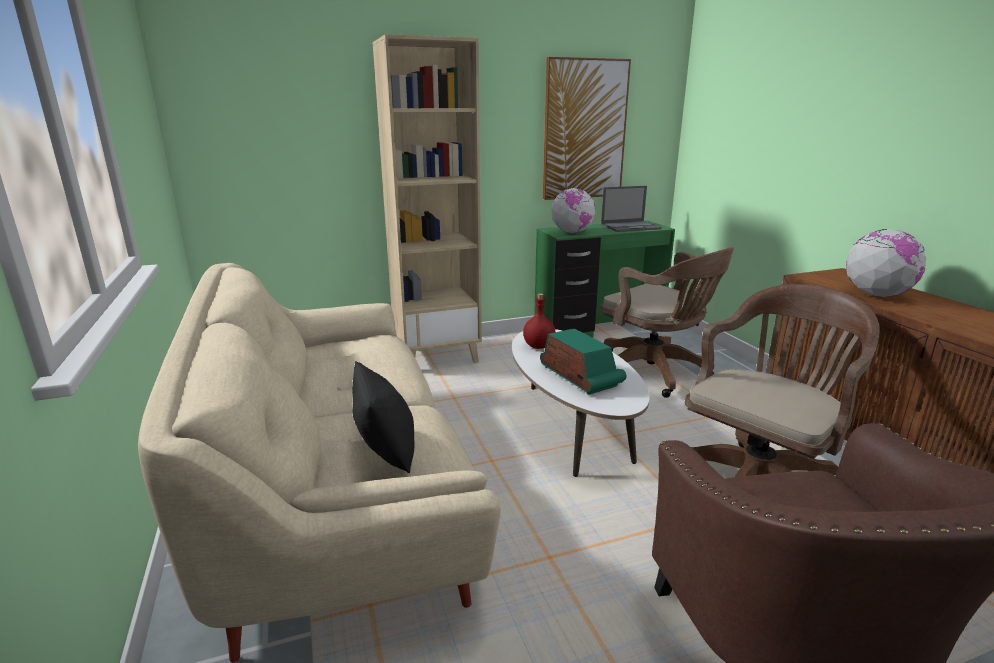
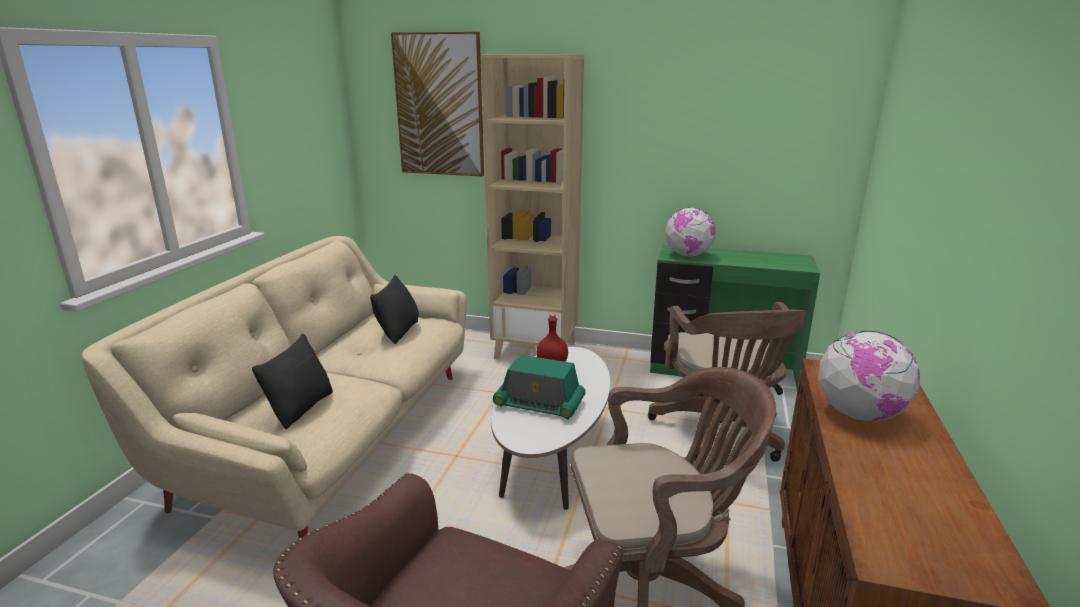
camera: 35 degrees right, 0 degrees up
(363, 355) = (398, 332): none -> black pillow
(580, 376) = (539, 404): radio -> radio turned 105 degrees clockwise
(584, 130) = (729, 144): picture -> picture (439, 105)
(631, 227) = (770, 260): laptop -> none

